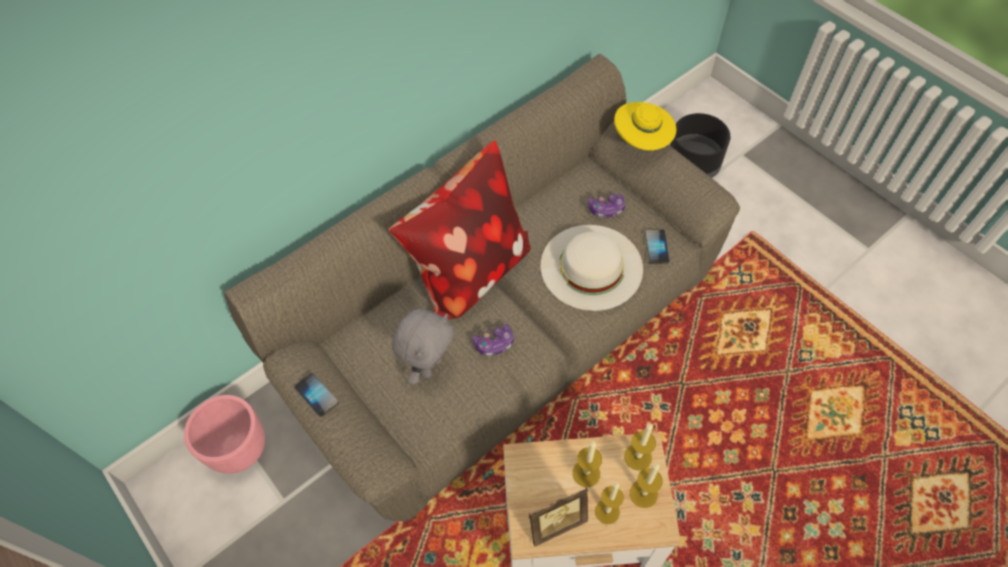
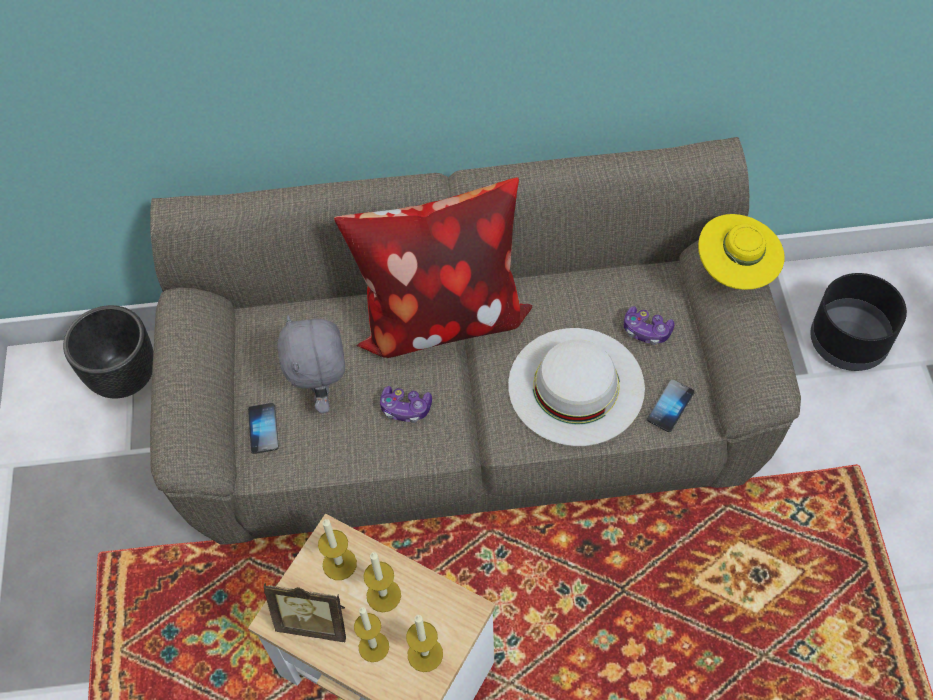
camera: 35 degrees right, 0 degrees up
(240, 448) = (125, 376): pink planter -> black planter
(316, 395) = (183, 353): phone -> phone (263, 429)
(429, 366) = (323, 392): grey plush toy -> grey plush toy turned 105 degrees clockwise
(638, 457) = (450, 614): candle -> candle (339, 564)

